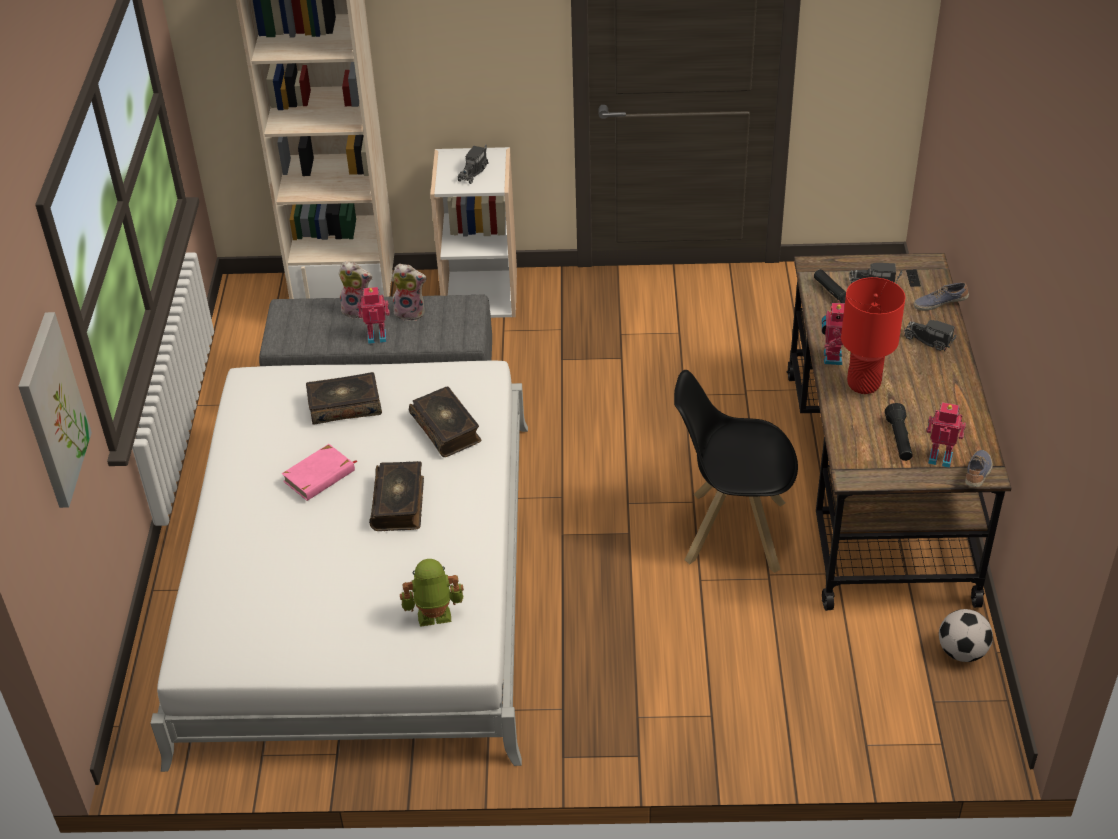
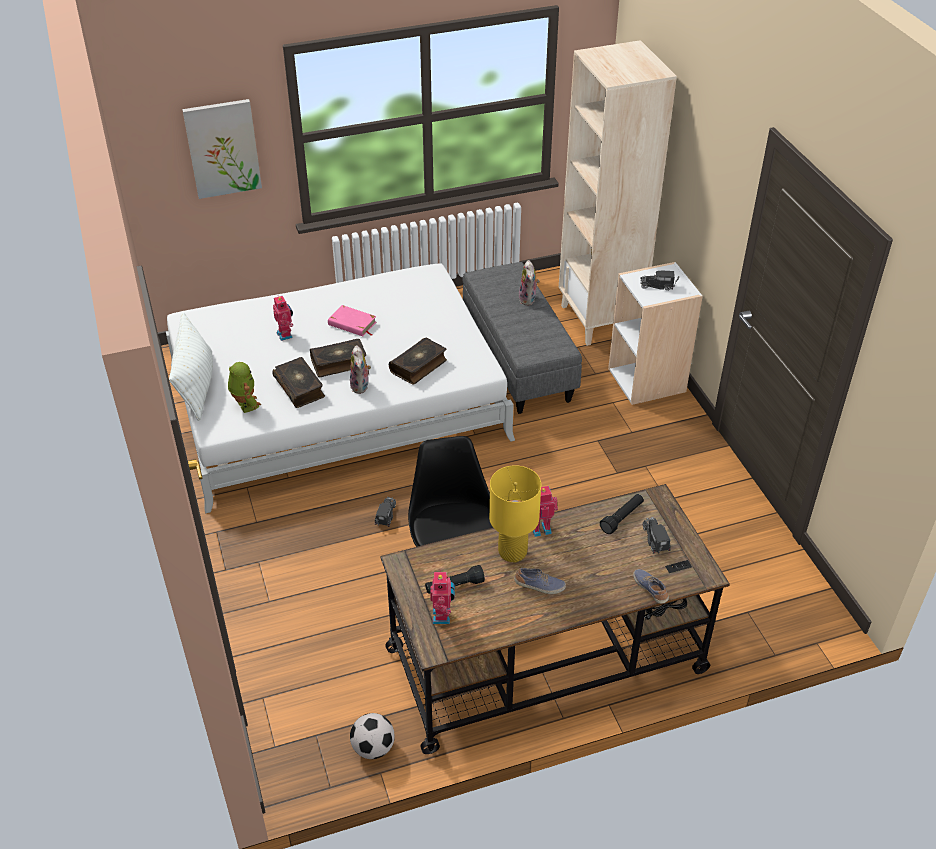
camera: 70 degrees right, 0 degrees up
(344, 406) = (423, 317): book -> book (300, 388)
(363, 668) = (196, 386): none -> white pillow
(377, 336) = (505, 314): toy robot -> toy robot (286, 334)
(411, 312) = (539, 323): plush toy -> plush toy (361, 386)
(863, 387) = (512, 554): red table lamp -> yellow table lamp
(930, 340) = (594, 589): toy truck -> toy truck (385, 516)
(978, 474) = (431, 644): shoe -> shoe (539, 586)

